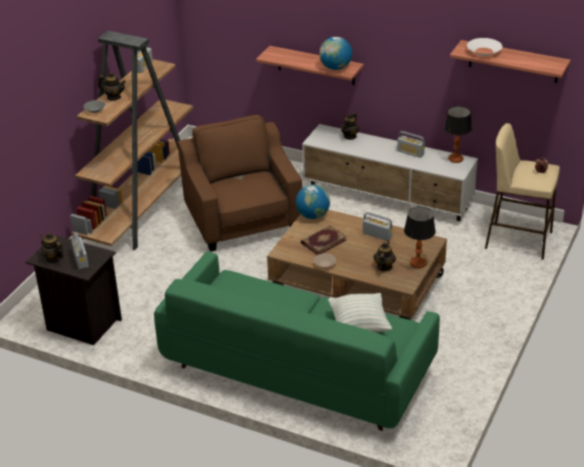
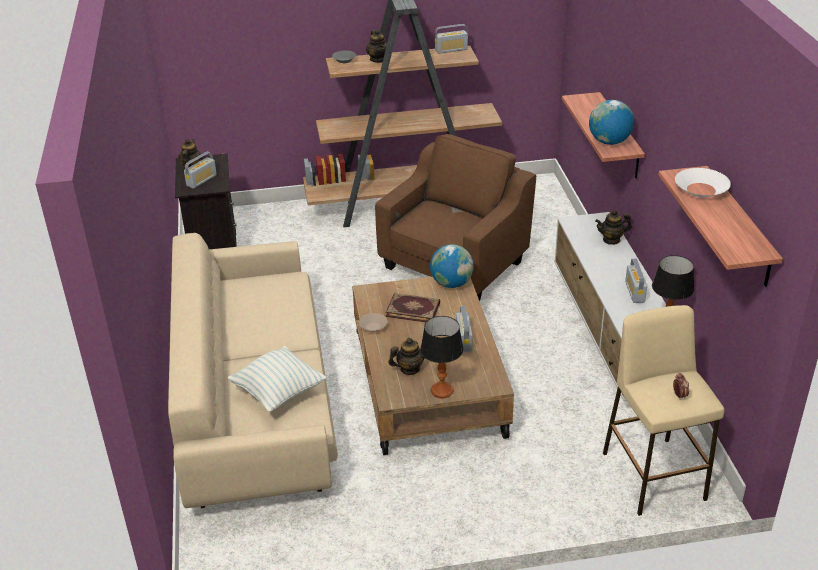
camera: 55 degrees right, 0 degrees up
(297, 368) = (256, 403): green sofa -> beige sofa

